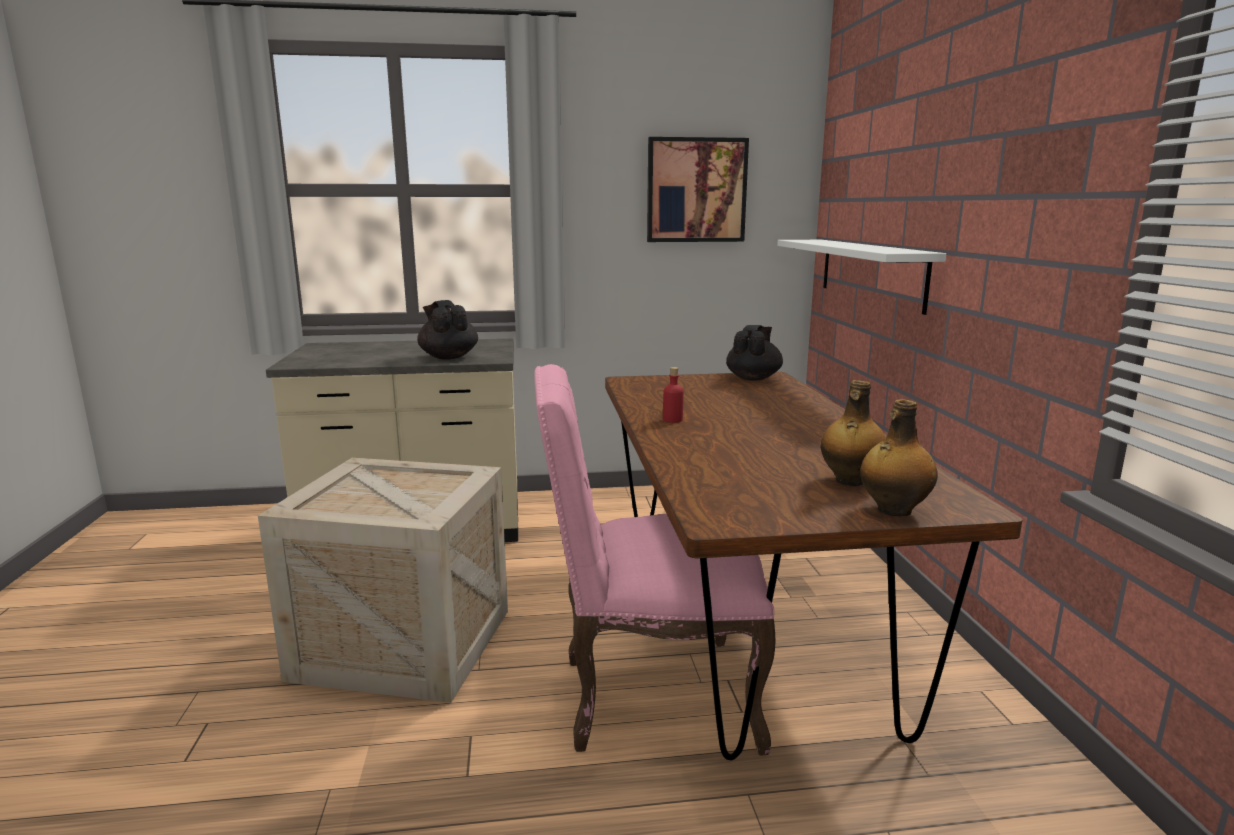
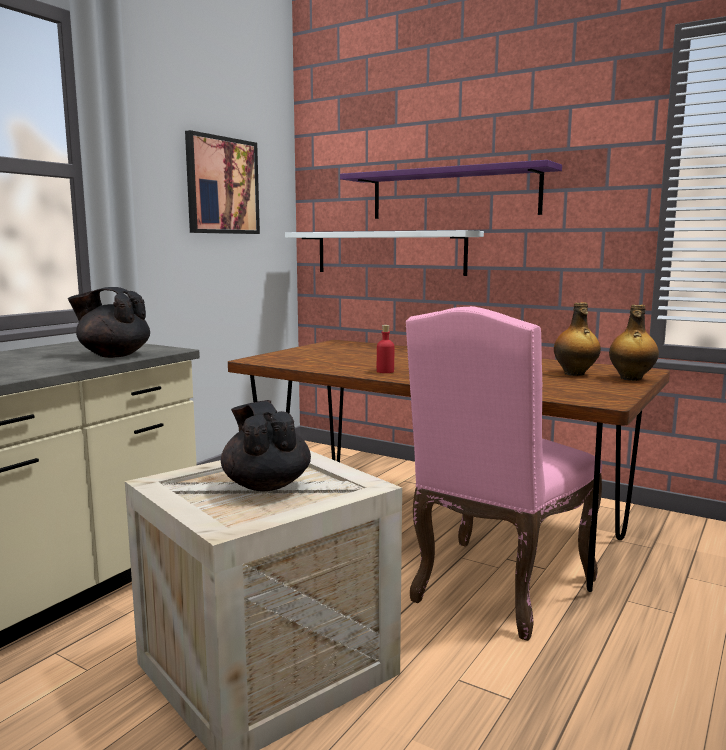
camera: 50 degrees left, 5 degrees down
(753, 378) = (333, 345): black teapot -> black teapot (266, 485)
(926, 197) = (453, 194): none -> purple shelf

